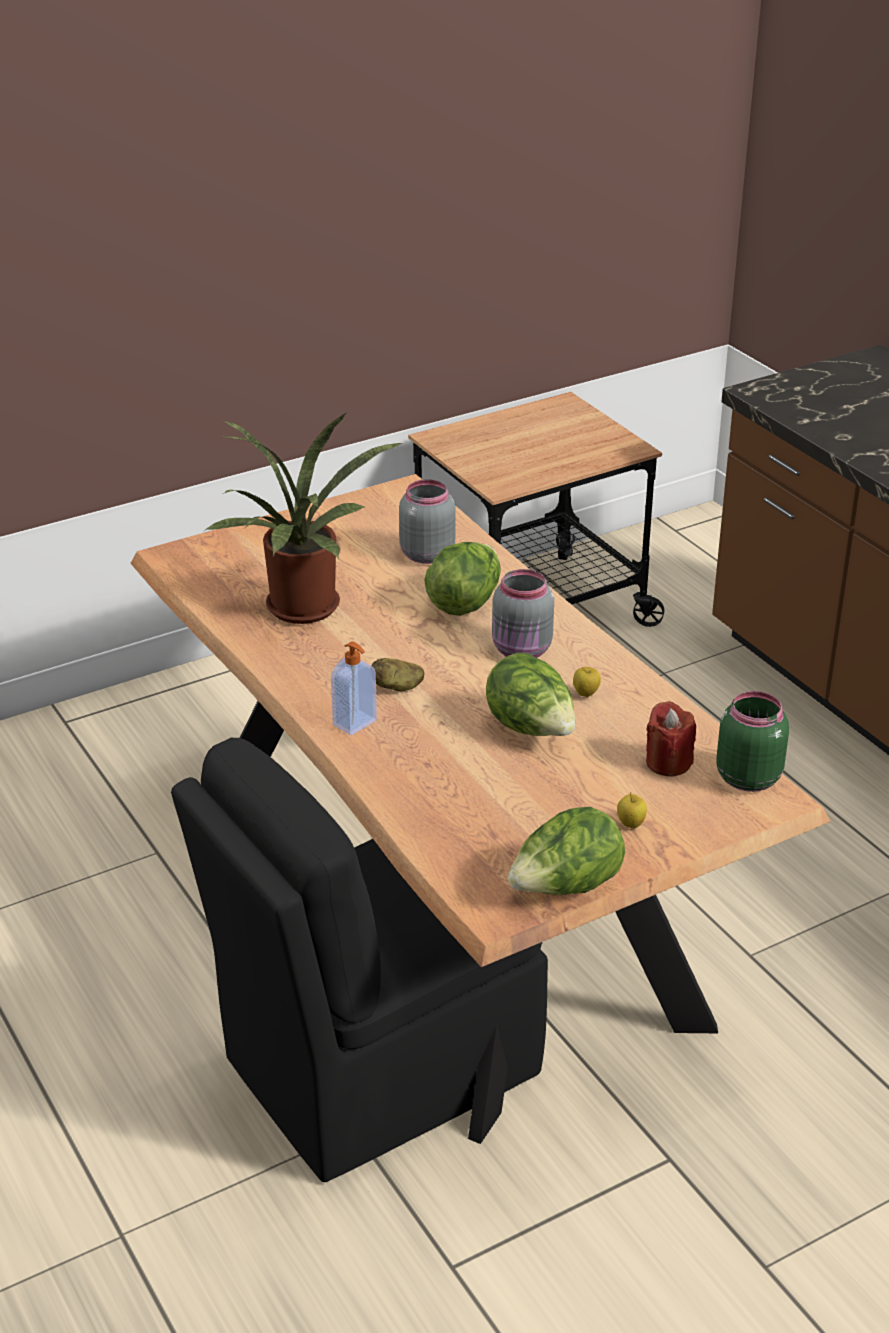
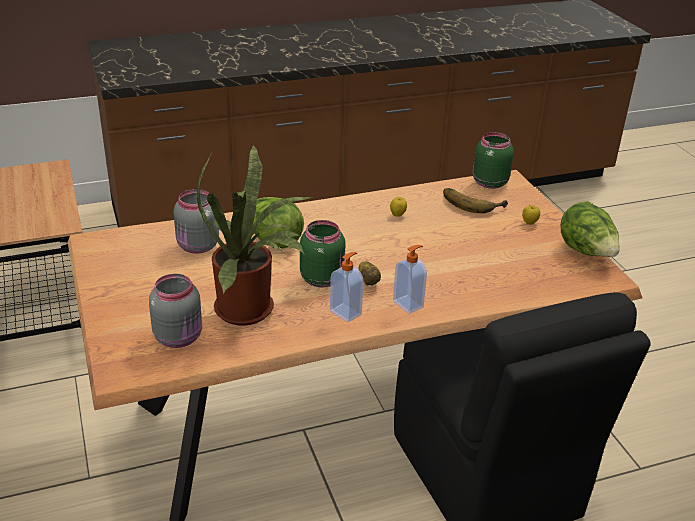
camera: 80 degrees left, 0 degrees up
(321, 678) = (346, 312): none -> soap dispenser
(390, 651) = (322, 278): none -> green jar
(522, 650) = (341, 228): grey jar -> grey jar (180, 337)
(531, 729) = (430, 239): lettuce -> none
(668, 762) = (472, 202): red candle -> banana

